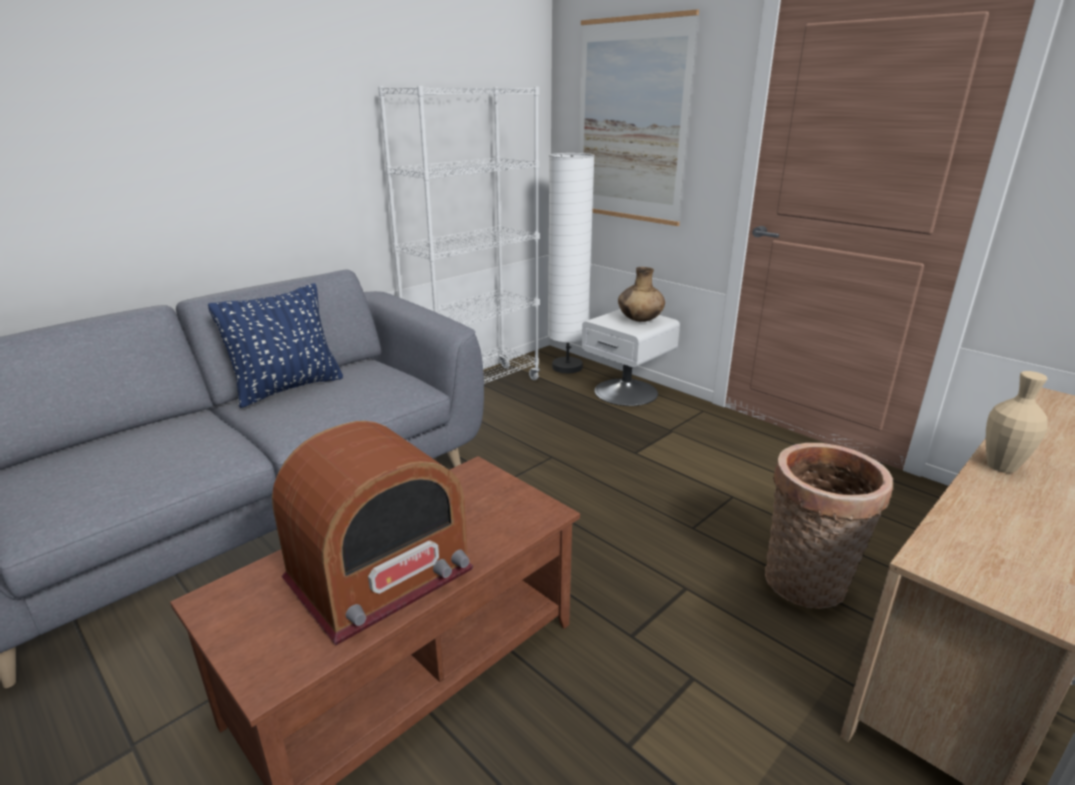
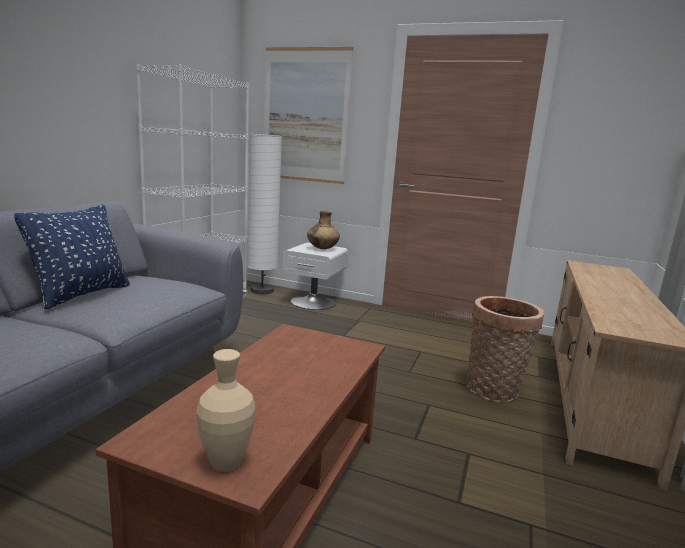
camera: 25 degrees left, 10 degrees down
(380, 576) = (278, 399): radio -> none
(1001, 467) = (595, 290): beige vase -> beige vase (226, 463)

